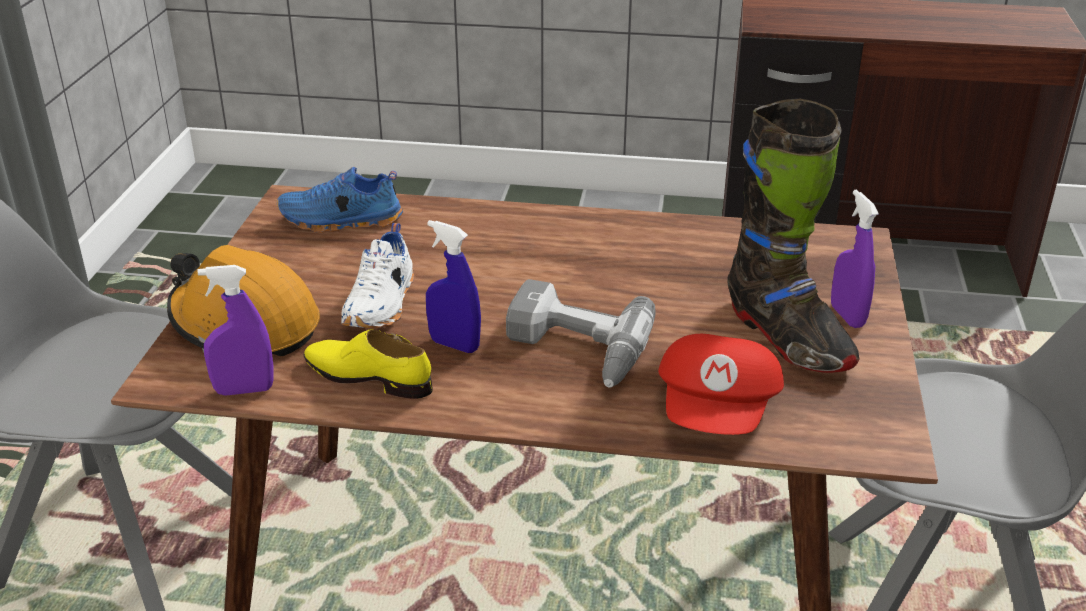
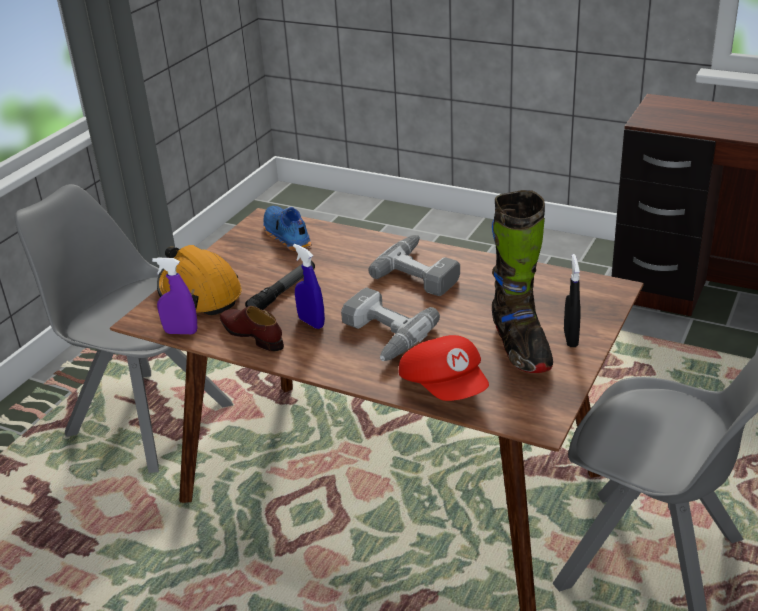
camera: 20 degrees right, 0 degrees up
(341, 221) = (286, 236): blue shoe -> blue shoe turned 45 degrees clockwise
(368, 377) = (252, 335): yellow shoe -> brown shoe
(382, 304) = (283, 292): white shoe -> flashlight
(579, 248) = (422, 271): none -> power drill
(718, 413) = (445, 387): red cap -> red cap turned 60 degrees counterclockwise
(847, 316) = (570, 338): purple spray bottle -> black spray bottle

